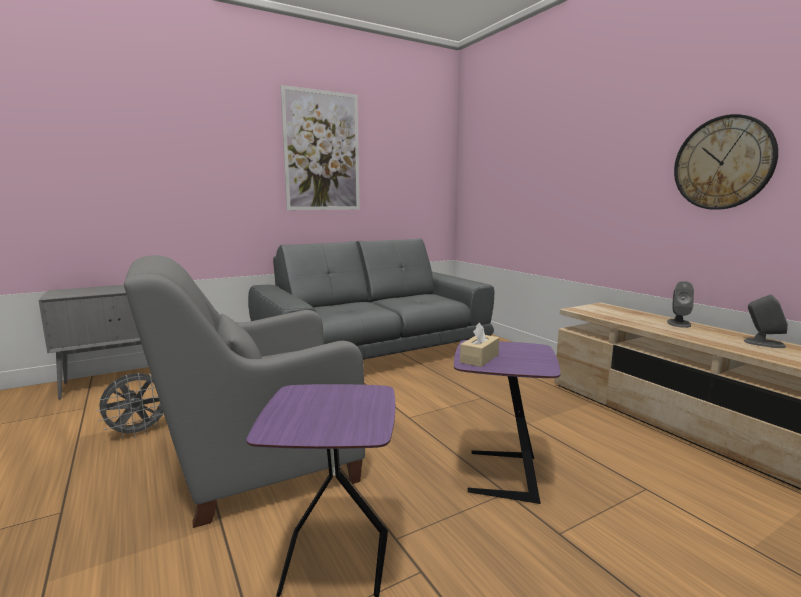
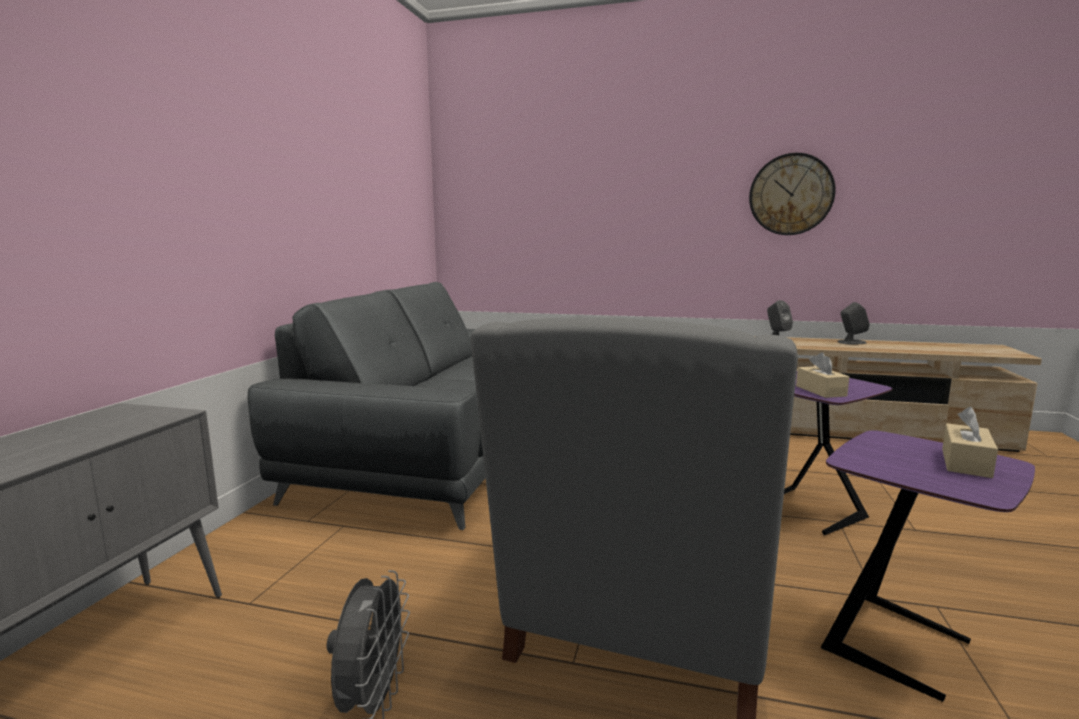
camera: 45 degrees left, 0 degrees up
(322, 151) = (313, 144): picture -> none
(344, 420) = (966, 463): none -> beige tissue box

